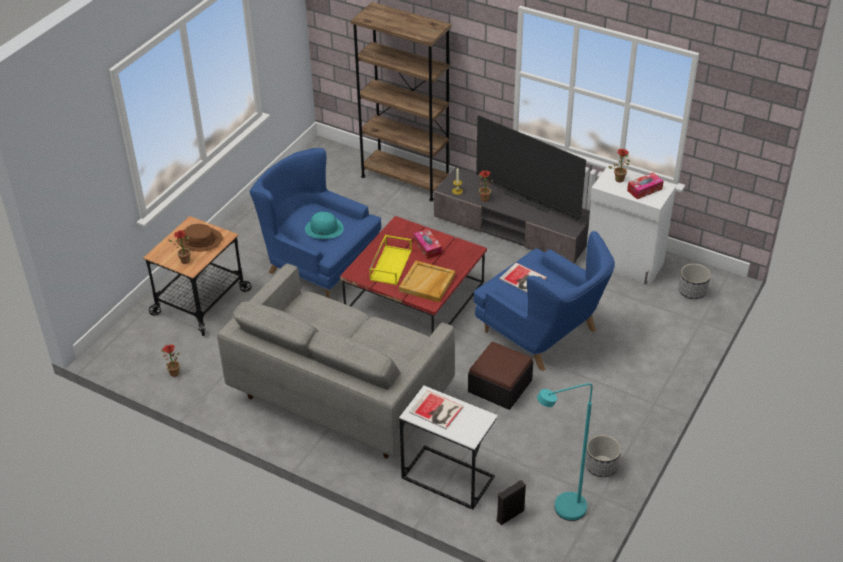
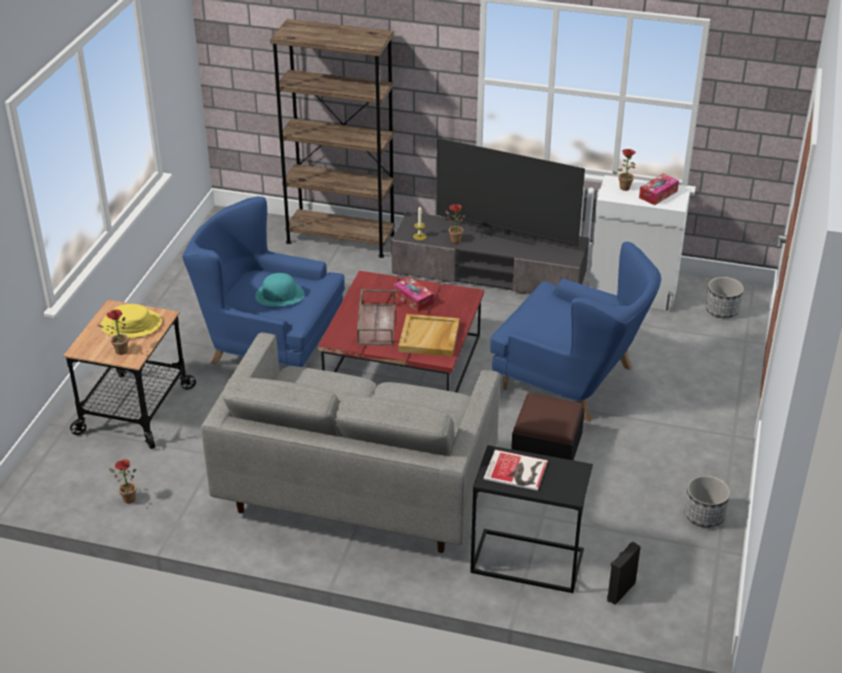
camera: 15 degrees left, 5 degrees down
(199, 240) = (131, 325): brown hat -> yellow hat
(390, 264) = (376, 324): yellow tray -> brown tray
(447, 477) = (527, 561): white side table -> black side table
(523, 279) = (544, 315): book -> none
(561, 510) = (680, 574): turquoise floor lamp -> none

